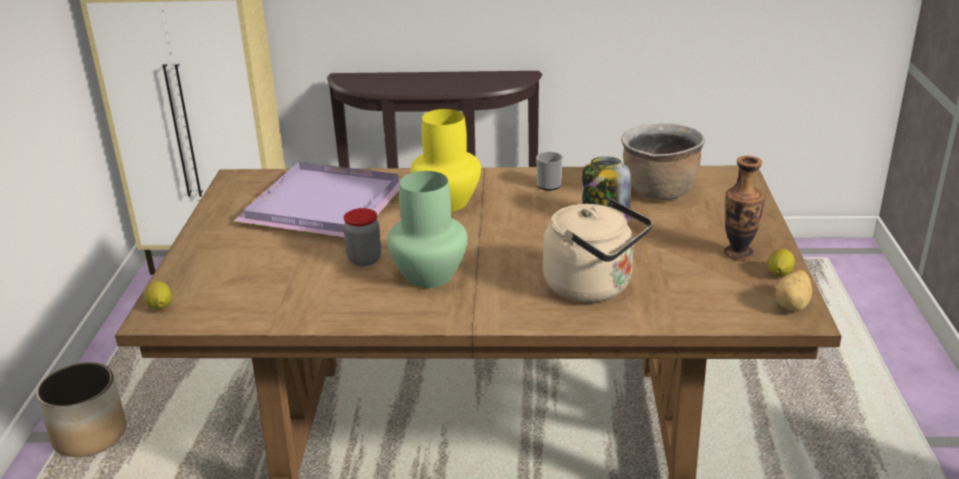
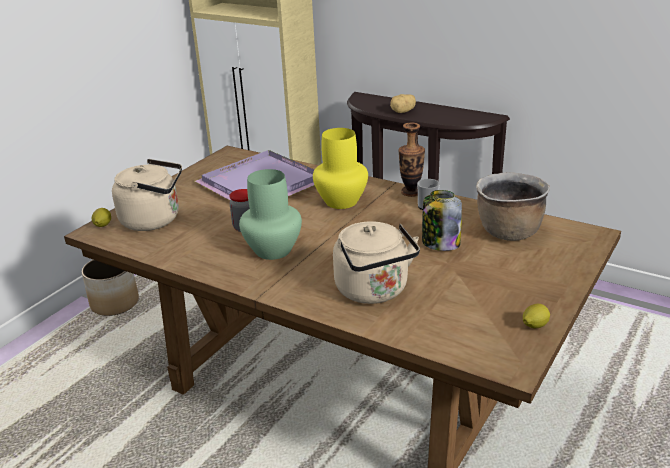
camera: 30 degrees right, 0 degrees up
(230, 281) = (155, 220): none -> beige kettle
(738, 254) = (518, 299): vase -> vase (411, 192)
(793, 305) = (517, 355): potato -> potato (403, 112)

